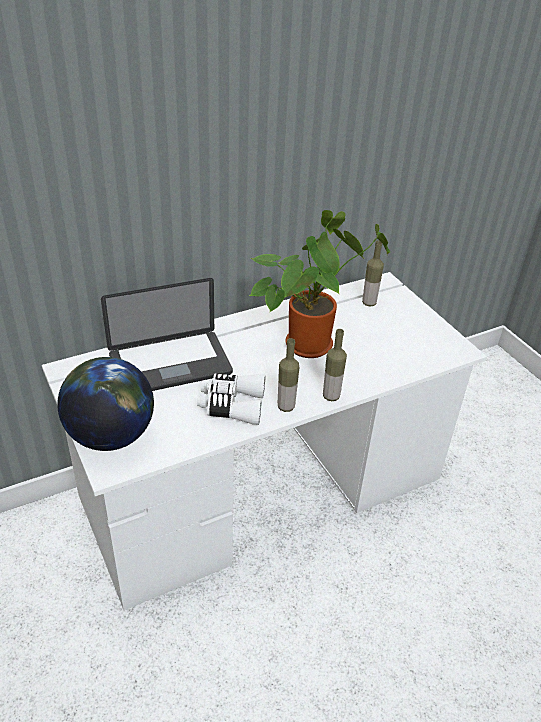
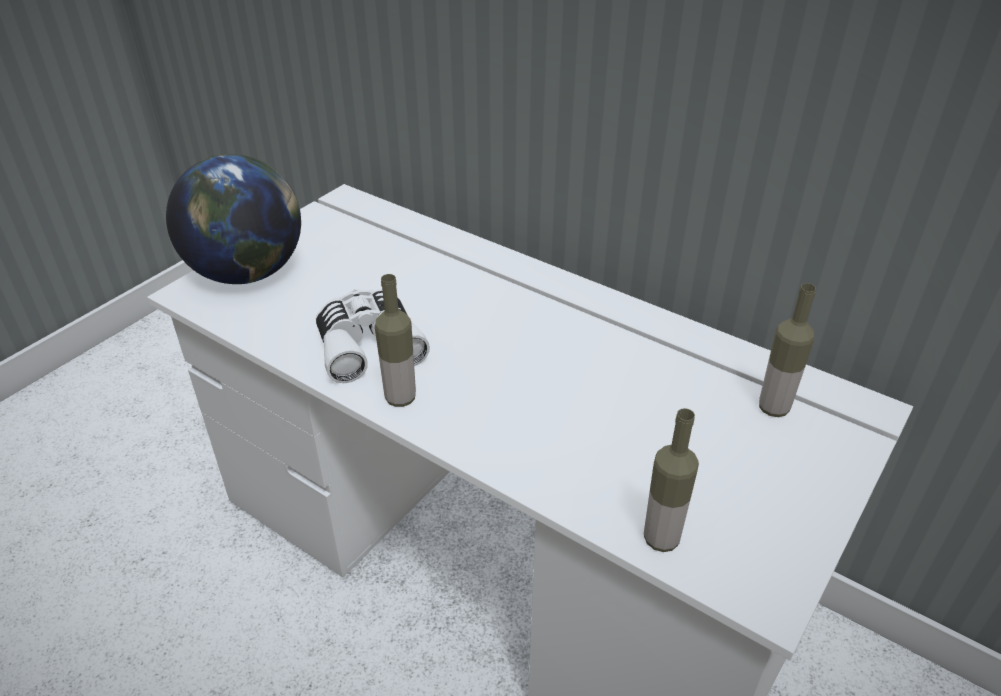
camera: 65 degrees right, 0 degrees up
(170, 364) = (414, 265): laptop -> none
(310, 342) = (584, 372): potted plant -> none
(331, 396) = (462, 440): bottle -> bottle (661, 539)

